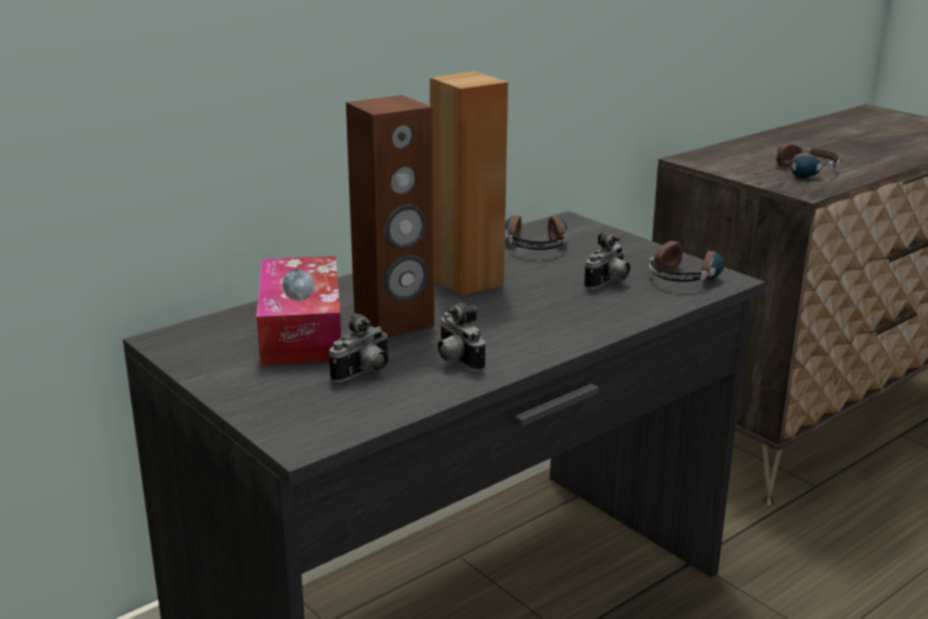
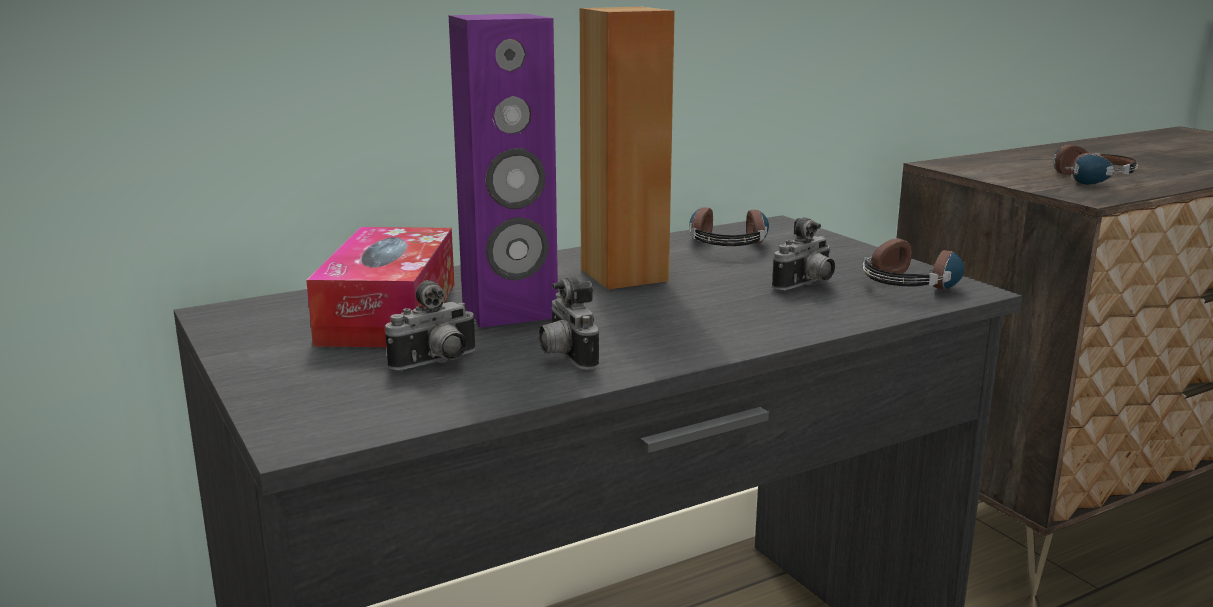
camera: 10 degrees right, 5 degrees down
(394, 322) = (509, 311): brown speaker -> purple speaker

